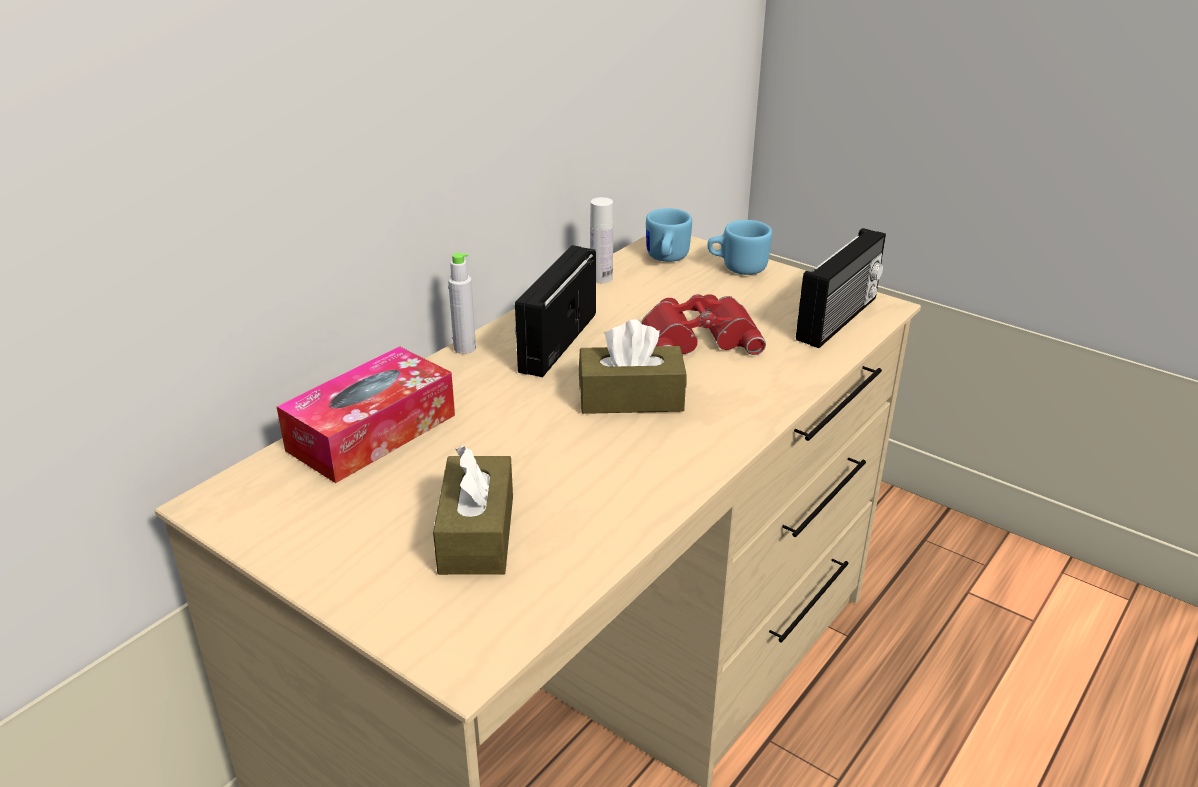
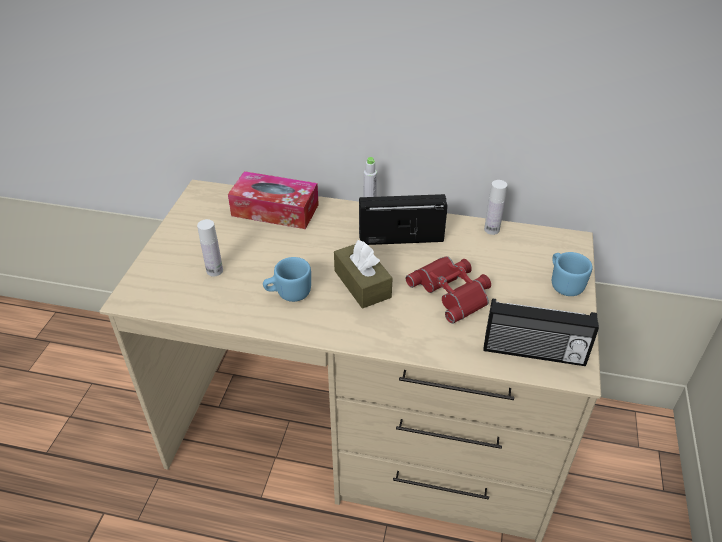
camera: 65 degrees right, 10 degrees up
(477, 534) = (214, 271): brown tissue box -> white bottle
(666, 259) = (544, 248): blue mug -> blue mug (288, 293)

